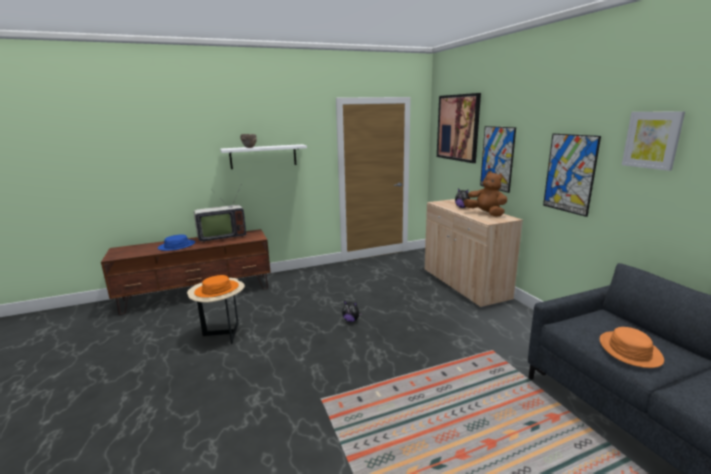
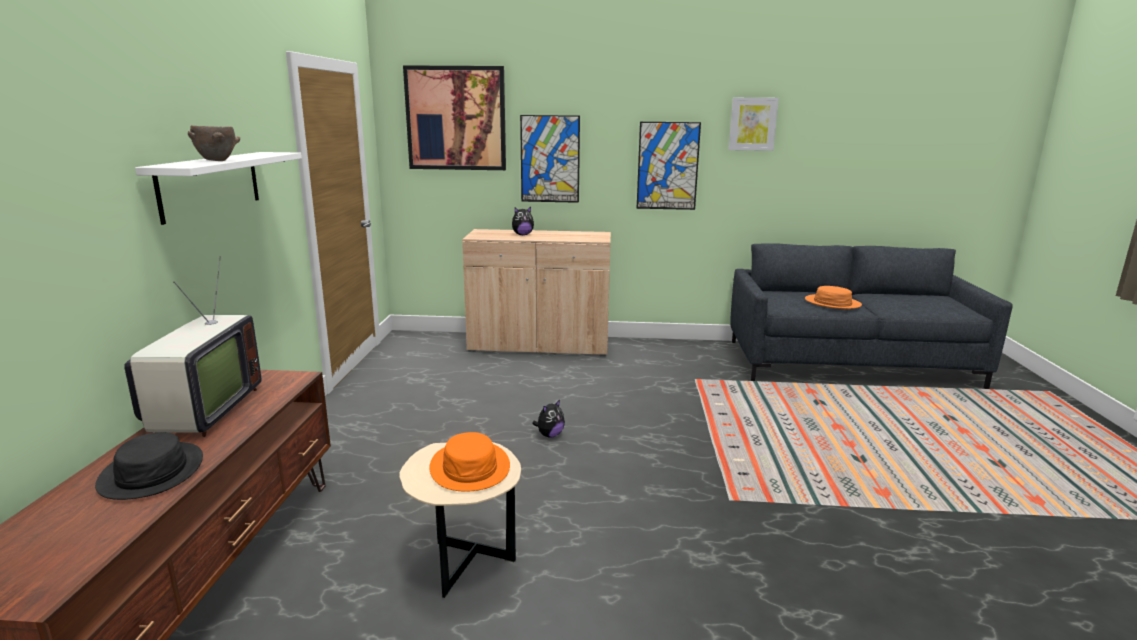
camera: 65 degrees left, 0 degrees up
(177, 246) = (152, 472): blue hat -> black hat
(486, 214) = (567, 234): brown plush toy -> none

